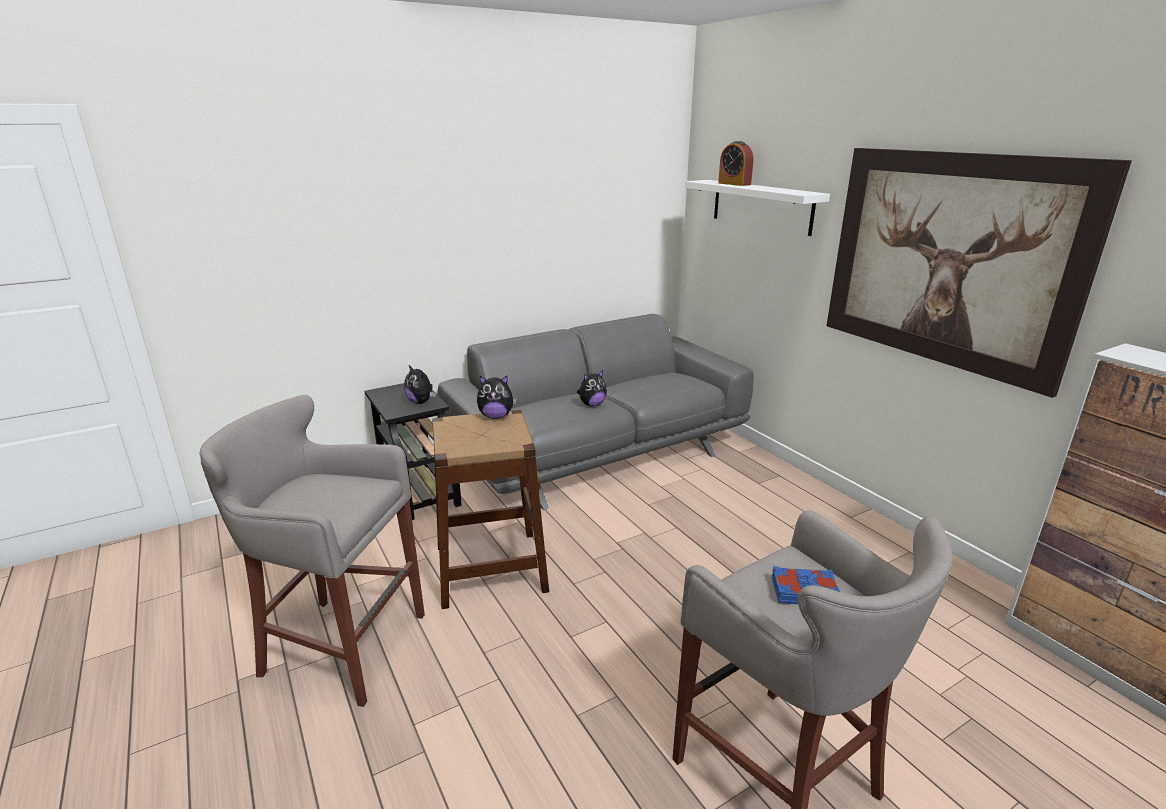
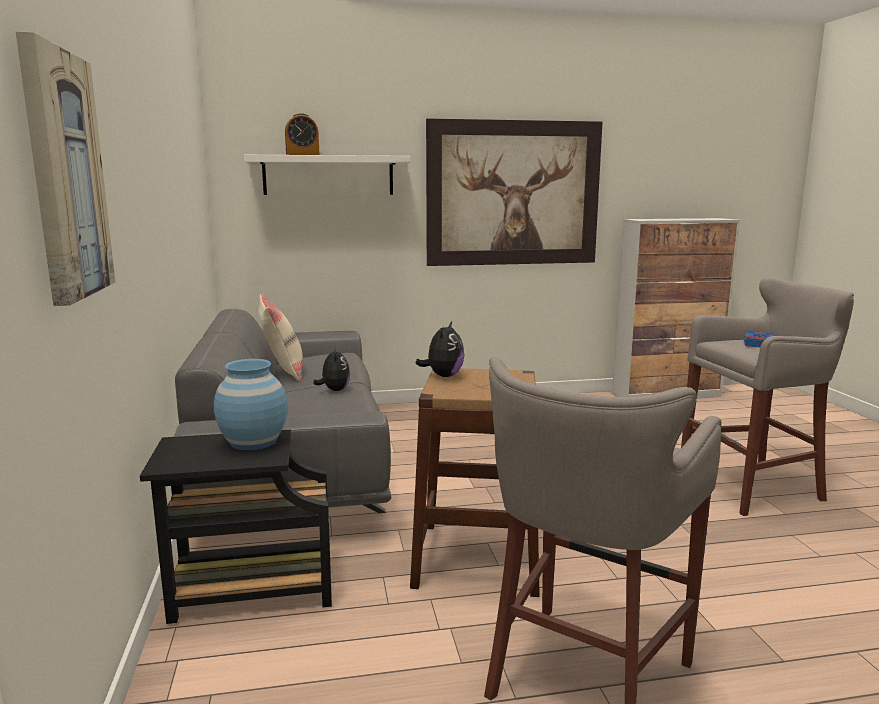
camera: 70 degrees left, 10 degrees down
(284, 230) = (65, 176): none -> picture
(421, 402) = (253, 442): plush toy -> blue vase
(634, 378) = (282, 372): none -> beige pillow

